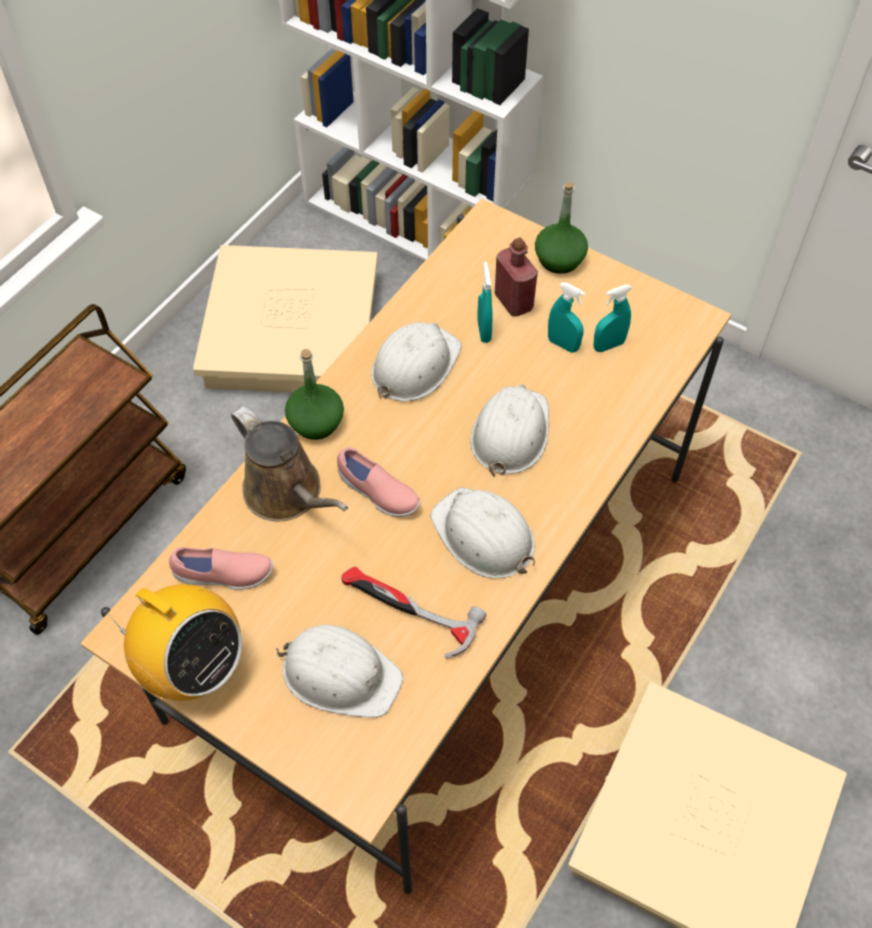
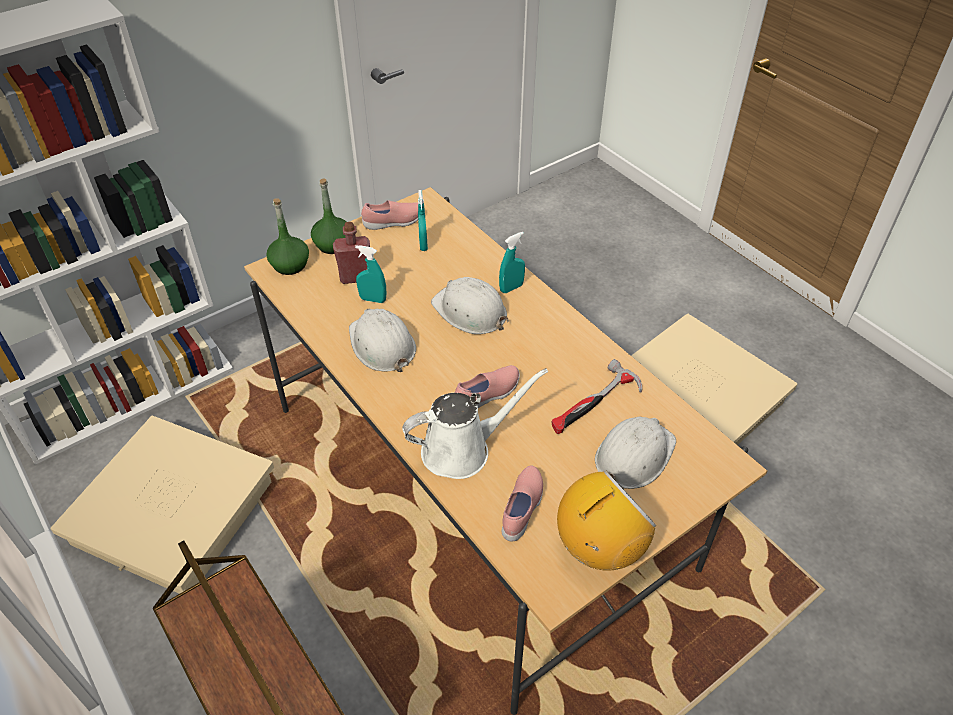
camera: 70 degrees left, 10 degrees down
(287, 493) = (462, 449): brown watering can -> white watering can
(316, 422) = (403, 415): green bottle -> green bottle (290, 265)
(483, 536) = (549, 348): white hard hat -> none
(563, 344) = (409, 265): turquoise spray bottle -> turquoise spray bottle (511, 288)
(634, 301) = (393, 222): none -> pink shoe

